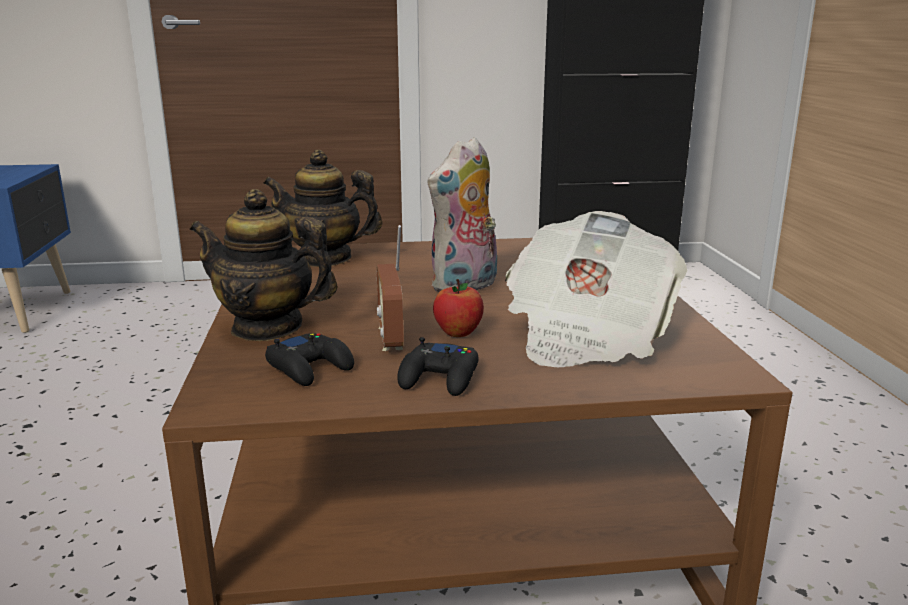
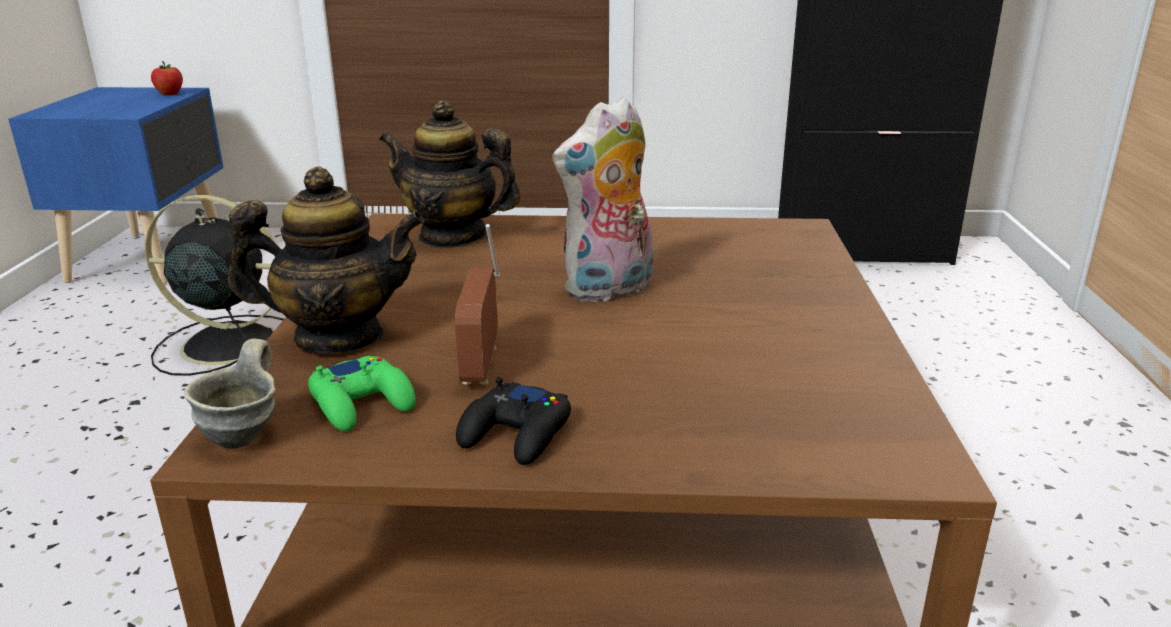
camera: 10 degrees right, 5 degrees up
(98, 375) = (225, 344): none -> black fan
(229, 394) = (249, 435): none -> grey mug
(267, 328) = (339, 337): teapot -> teapot turned 150 degrees clockwise
(310, 368) = (362, 403): black game controller -> green game controller
(458, 333) = (569, 363): apple -> apple (170, 94)
(586, 334) = (737, 378): newspaper -> none

